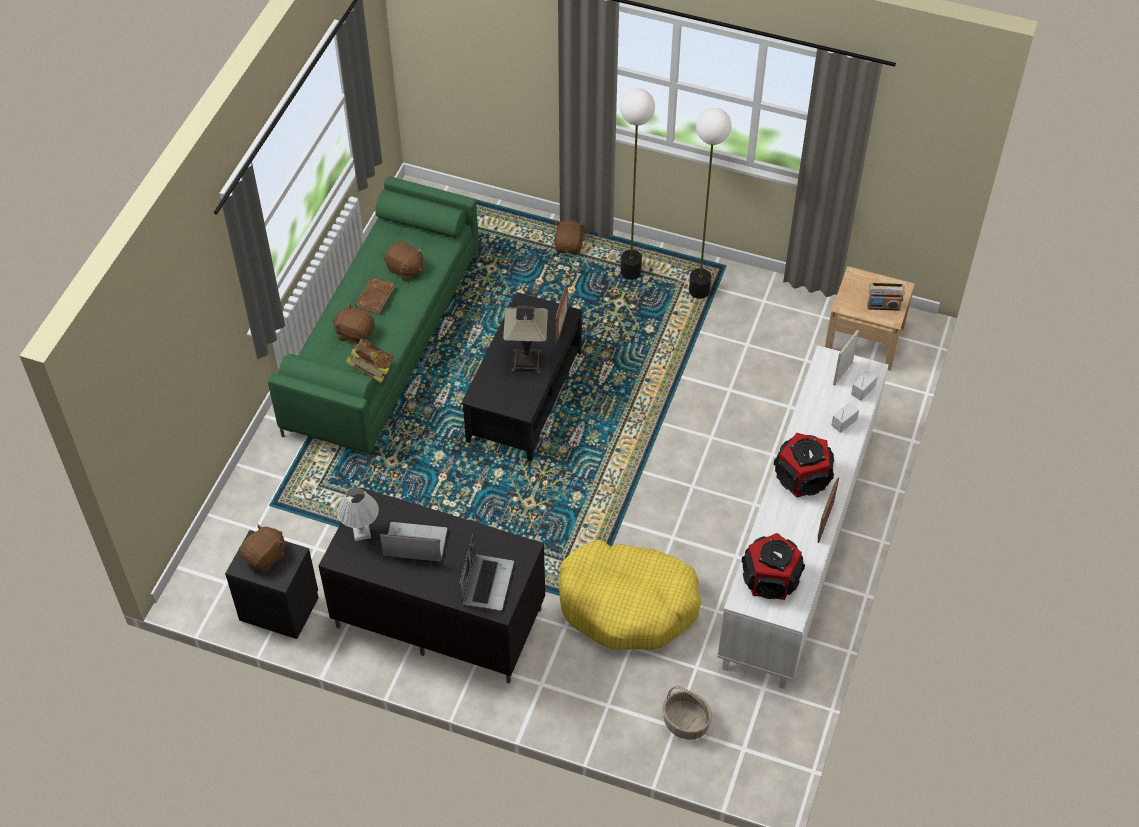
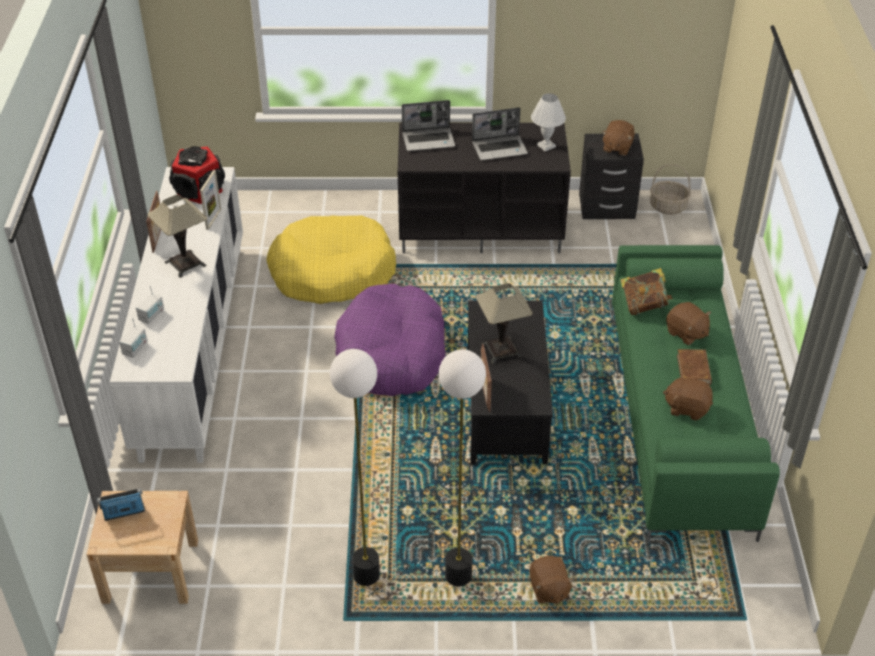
camera: 160 degrees right, 10 degrees down
(355, 333) = (686, 333): brown plush toy -> brown plush toy turned 45 degrees clockwise
(486, 582) = (429, 140): laptop -> laptop turned 90 degrees counterclockwise
(603, 481) = (392, 354): none -> purple dog bed
(686, 722) = (259, 215): basket -> basket (667, 207)
(802, 477) = (185, 264): speaker -> table lamp
(842, 373) = (159, 360): picture frame -> picture frame (213, 219)

